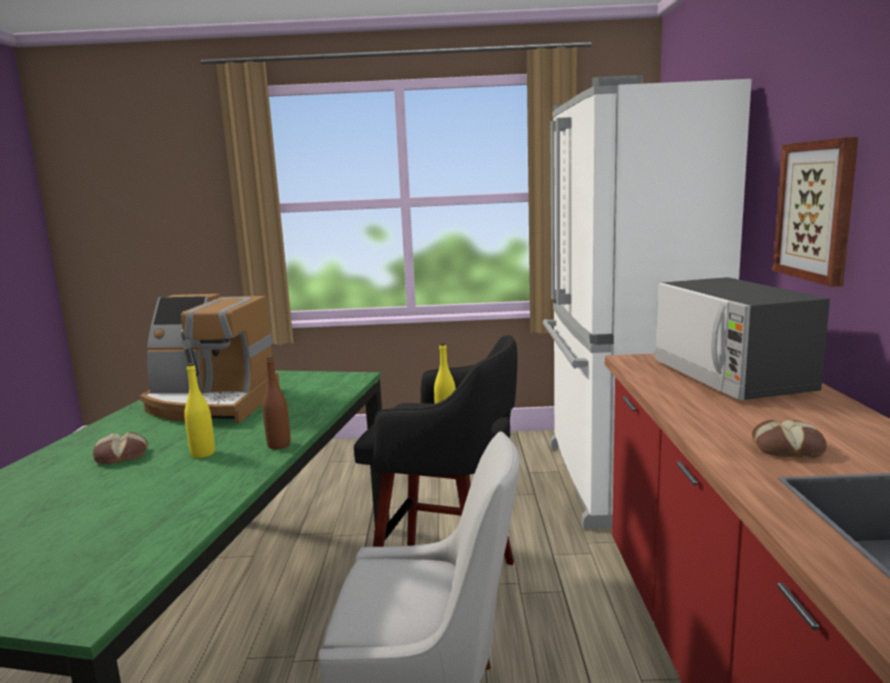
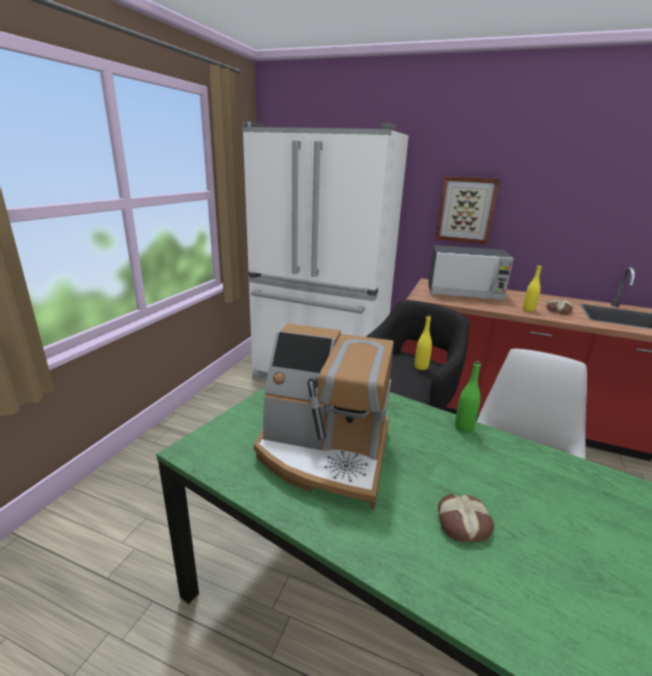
camera: 70 degrees left, 10 degrees up
(203, 453) = (471, 467): yellow bottle -> yellow bottle (528, 310)
(211, 404) = (324, 453): coffee machine -> coffee machine turned 75 degrees clockwise
(279, 445) = (464, 427): brown bottle -> green bottle

